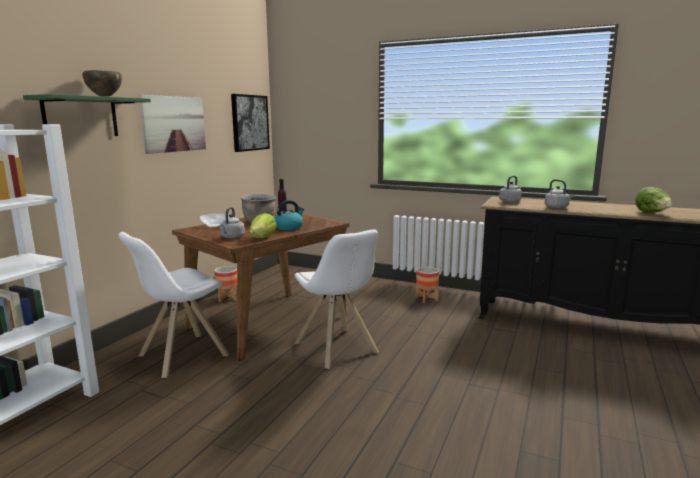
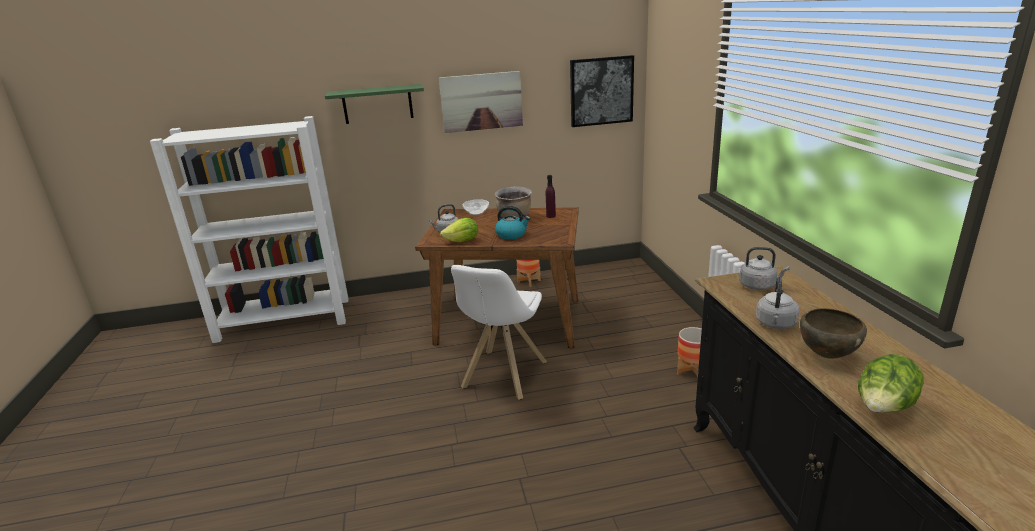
camera: 55 degrees right, 10 degrees up
(104, 97) = (387, 88): brown bowl -> brown bowl (826, 355)
(182, 355) = (416, 321): white chair -> none

